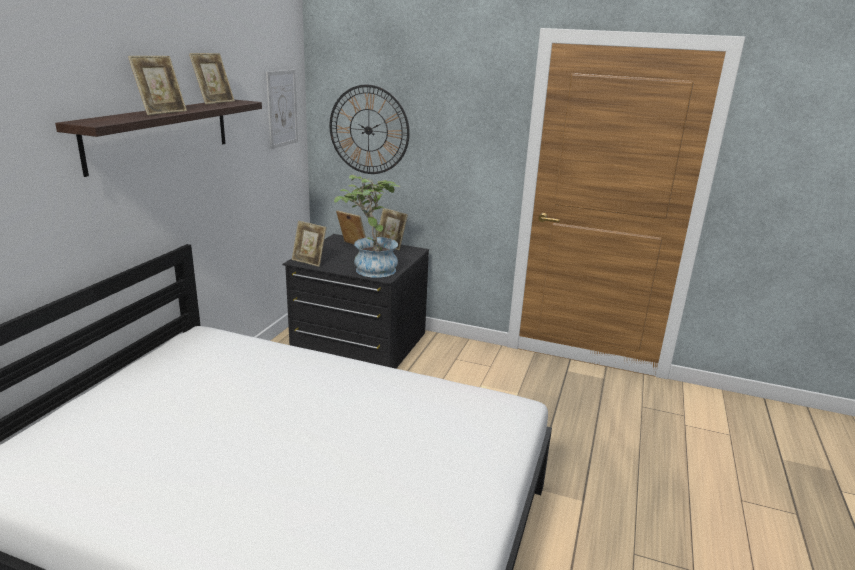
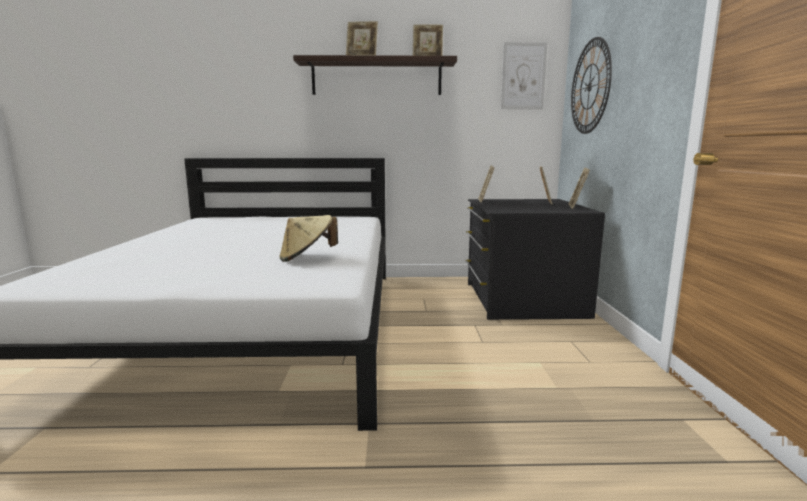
camera: 70 degrees right, 10 degrees down
(369, 268) = (506, 208): potted plant -> none
(413, 406) = (307, 257): none -> beige hat

